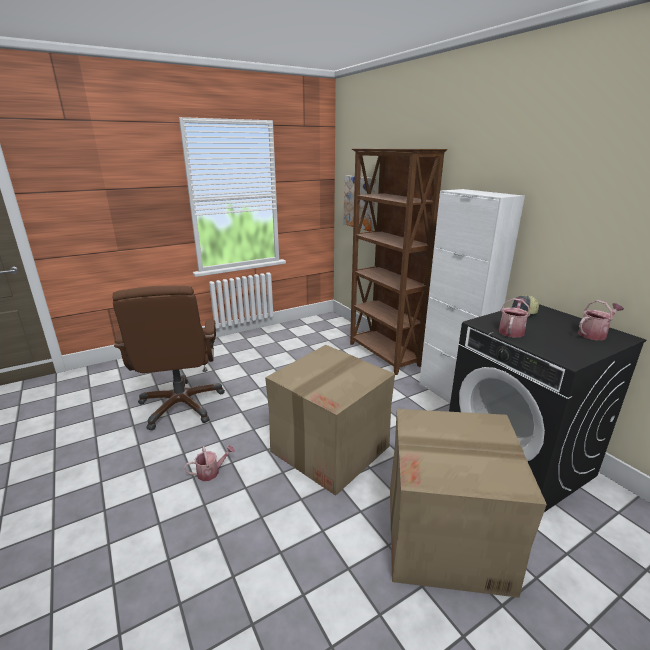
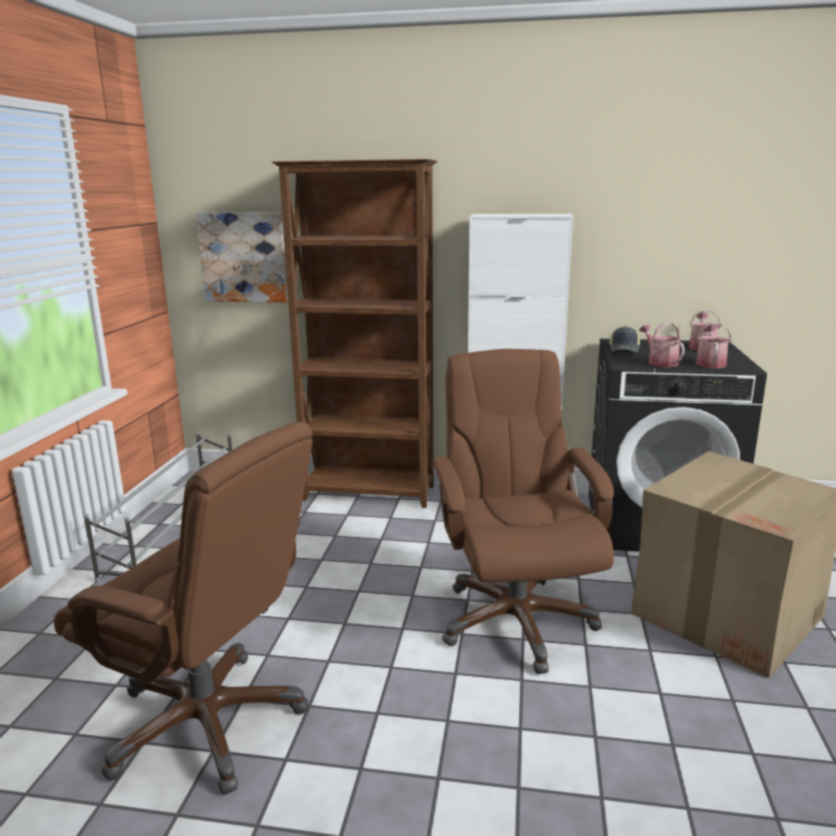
camera: 50 degrees left, 5 degrees down
(211, 472) = (448, 751): watering can -> watering can (710, 363)
(290, 332) = (176, 526): none -> grey shoe rack
(331, 448) = (515, 619): cardboard box -> brown office chair

